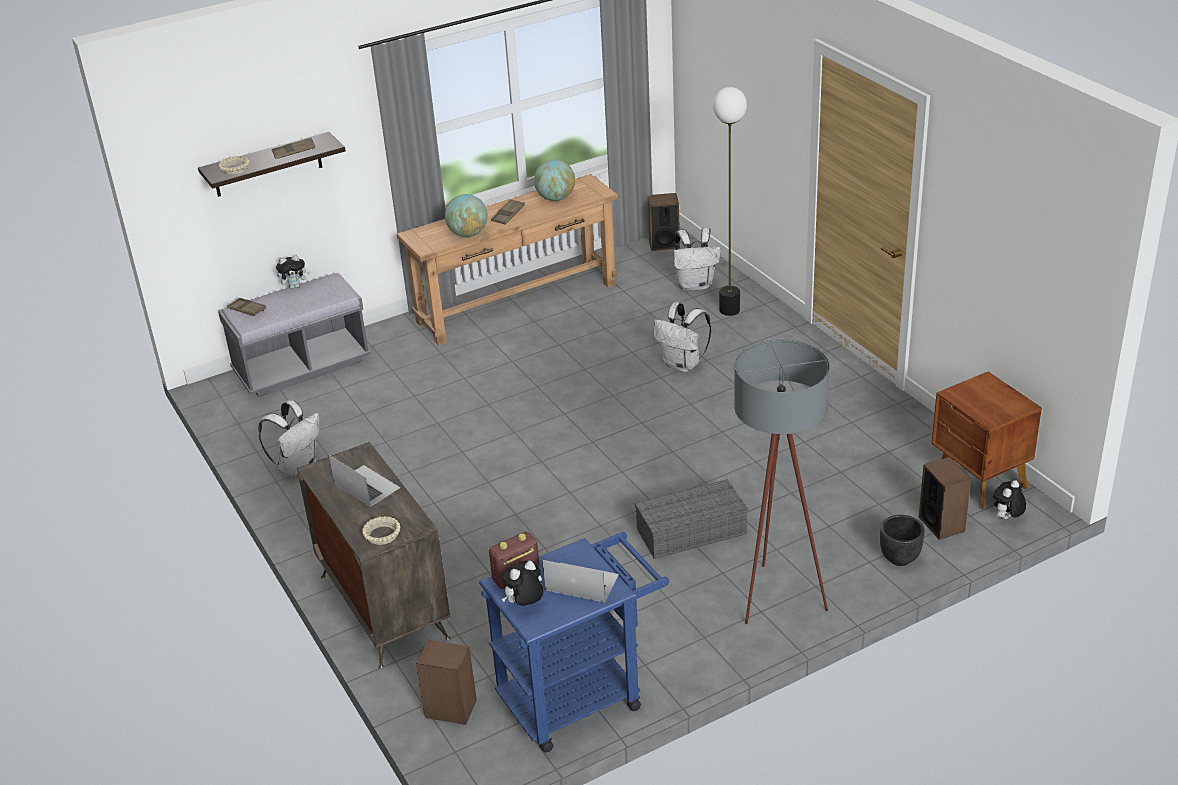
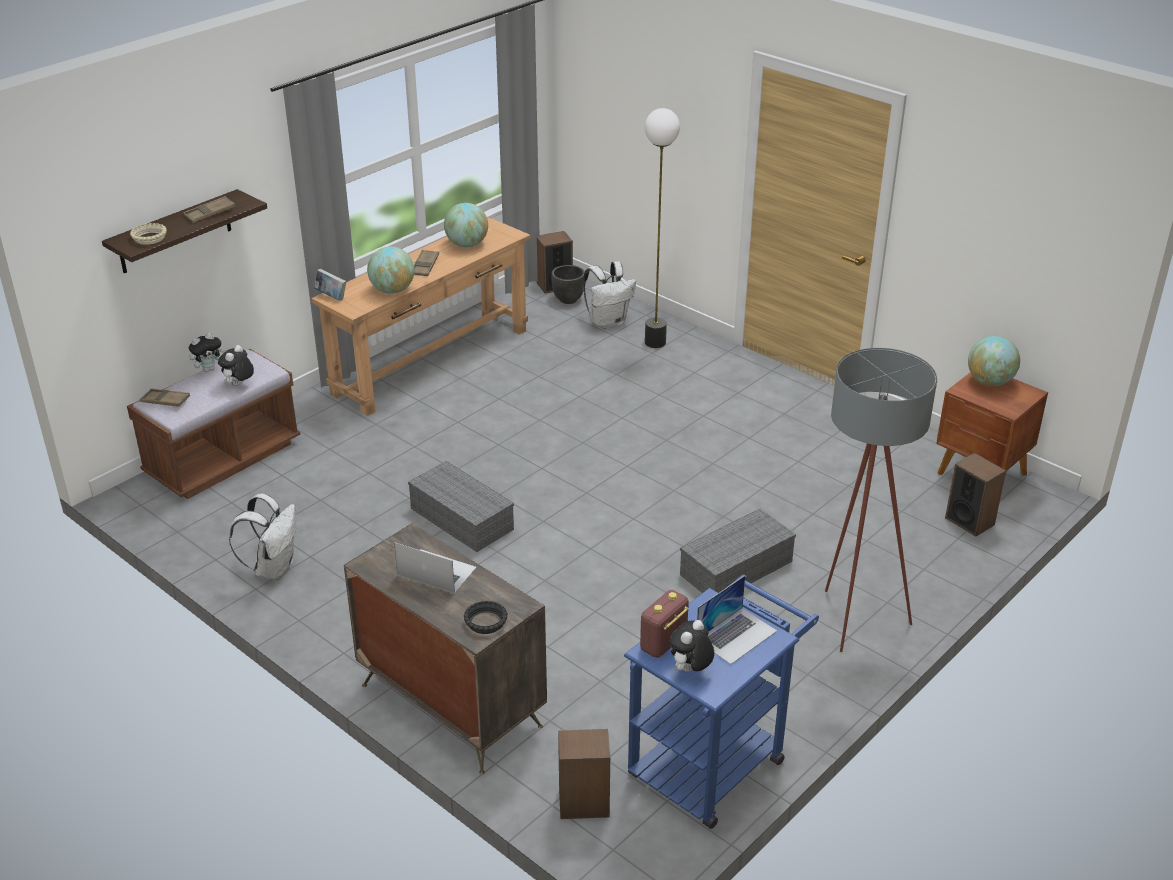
camera: 20 degrees left, 0 degrees up
(302, 367) = (223, 459): grey bench -> brown bench
(382, 534) = (486, 621): beige bowl -> black bowl
(414, 234) = (331, 296): none -> book
(471, 448) = (460, 518): none -> grey storage box
(581, 582) = (736, 635): laptop -> laptop turned 135 degrees clockwise
(683, 364) = (637, 402): white backpack -> none
(899, 558) = (950, 561): black planter -> black planter (568, 300)
(987, 389) = (989, 382): none -> globe
(1007, 518) = (1025, 506): plush toy -> plush toy (239, 385)

